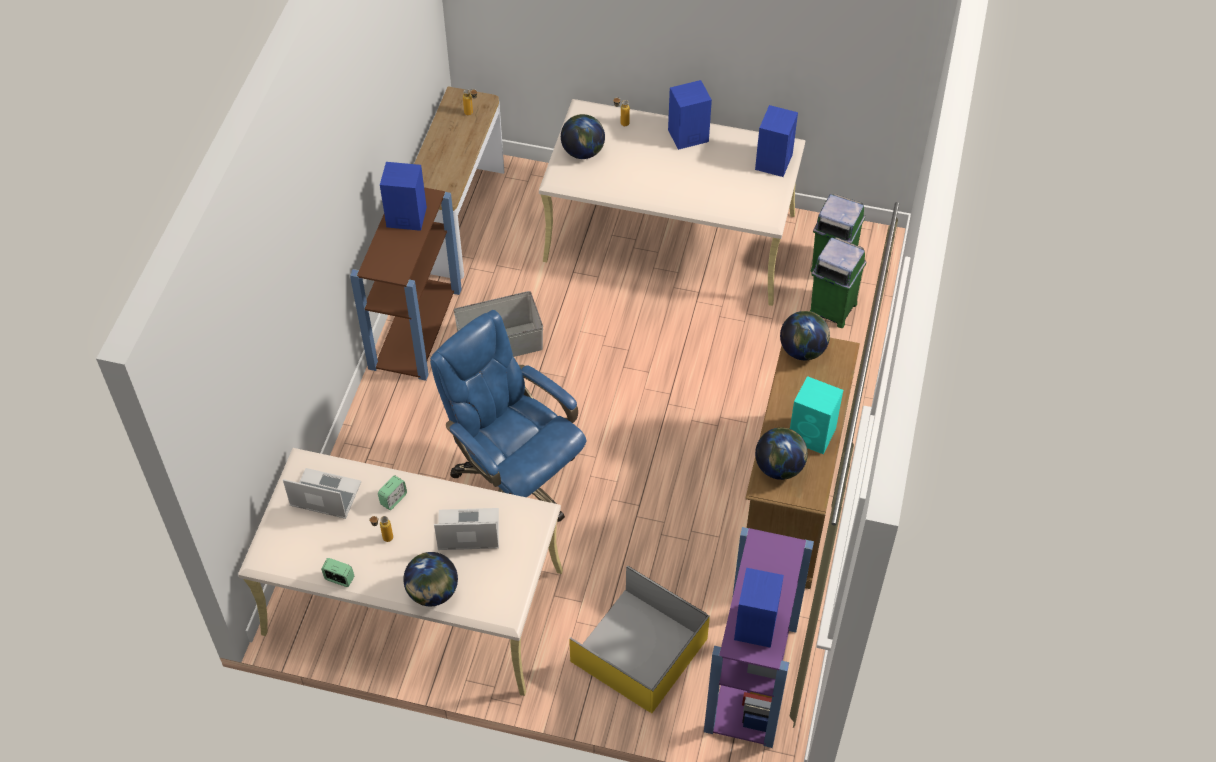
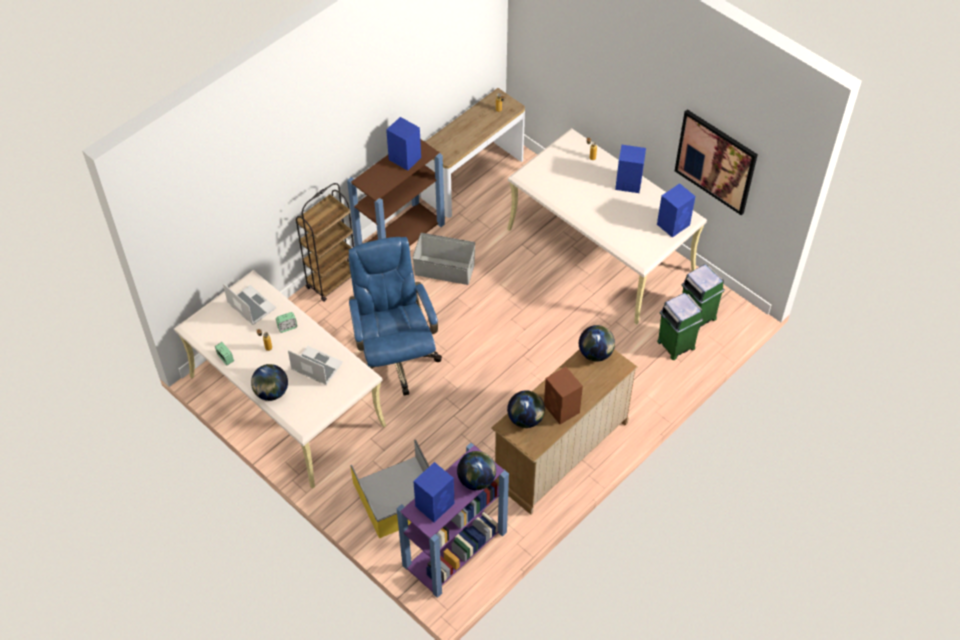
camera: 30 degrees right, 0 degrees up
(368, 423) = (332, 281): none -> brown cart
(583, 152) = (552, 165): globe -> globe (476, 480)
(808, 59) = (715, 161): none -> picture
(813, 435) = (562, 409): turquoise speaker -> brown speaker

